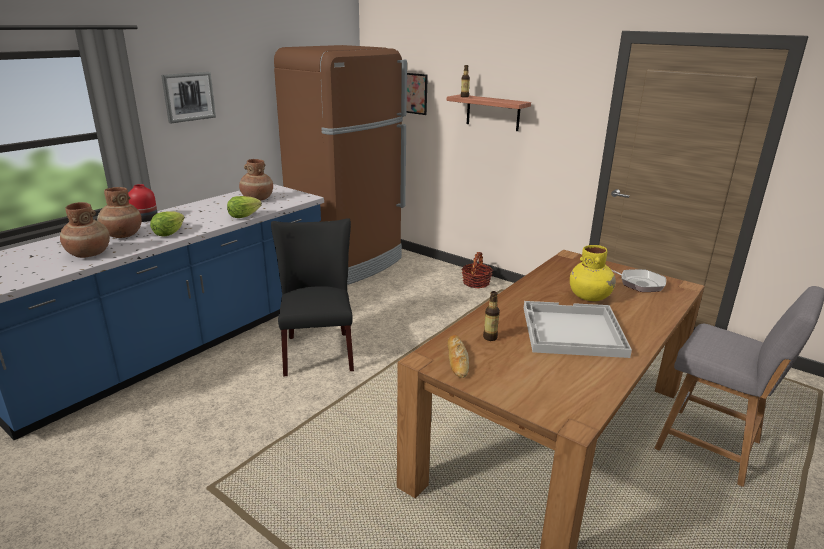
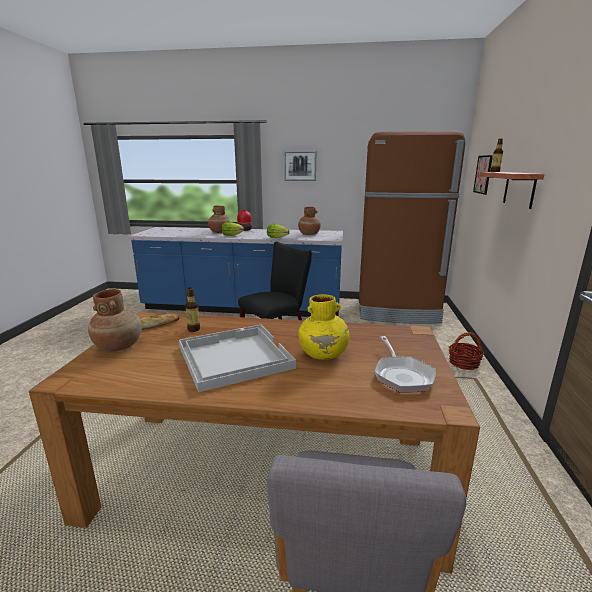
camera: 60 degrees right, 5 degrees down
(89, 254) = (191, 234): brown vase -> brown vase (119, 346)

